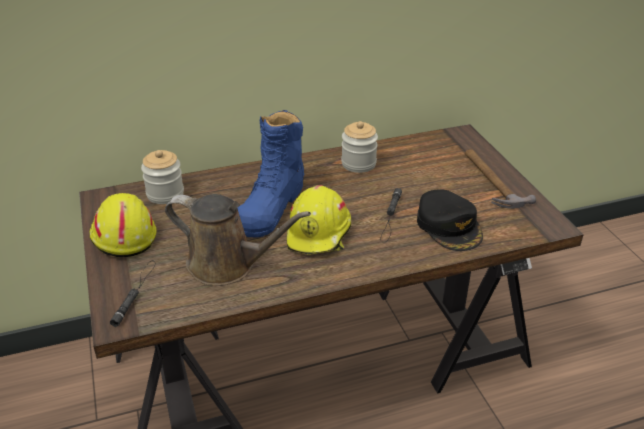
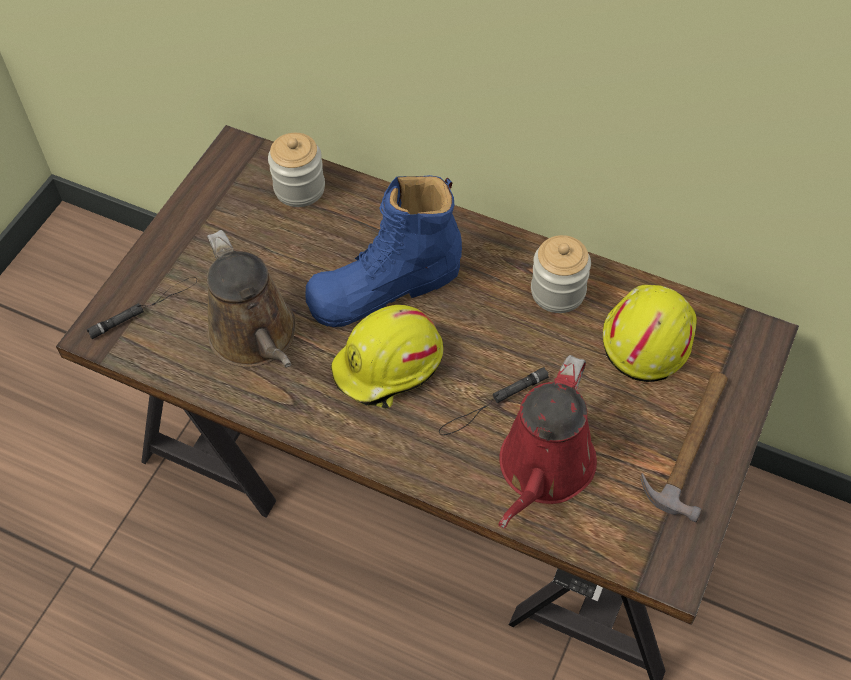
camera: 45 degrees right, 20 degrees up
(123, 235) = (205, 221): yellow hard hat -> yellow hard hat (647, 336)
(449, 226) = (543, 470): black cap -> red watering can

